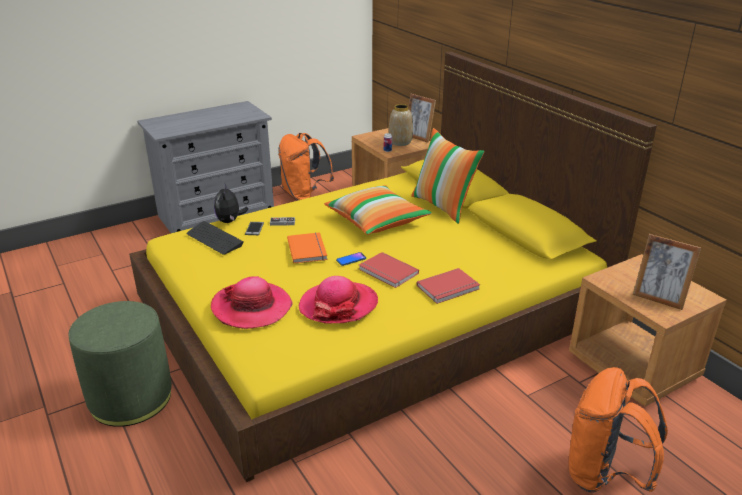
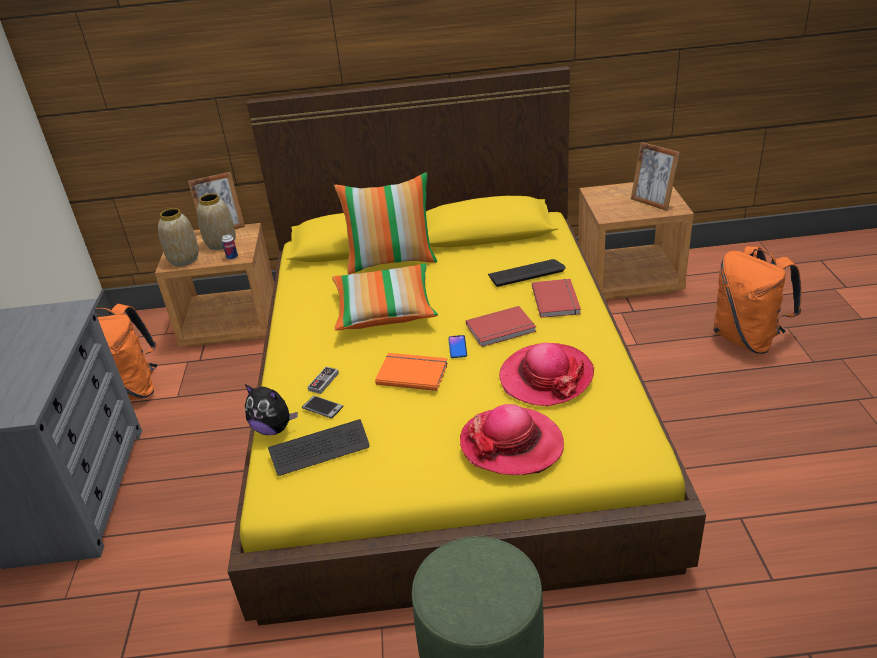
camera: 60 degrees left, 5 degrees up
(372, 138) = (183, 259): none -> vase
(477, 265) = (526, 273): none -> keyboard
(658, 299) = (652, 202): picture frame -> picture frame turned 75 degrees clockwise

